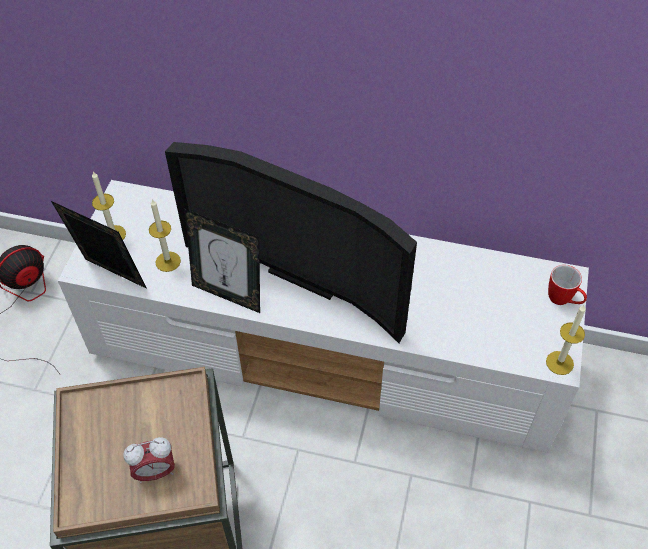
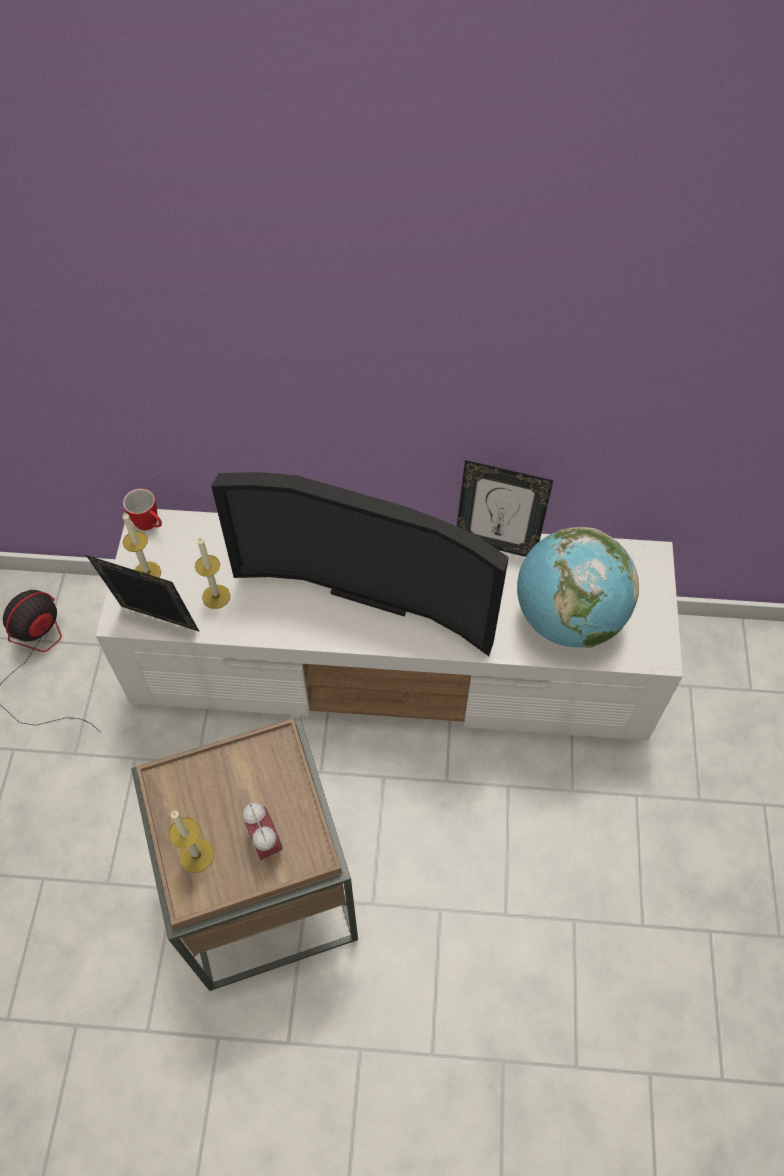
camera: 10 degrees left, 5 degrees up
(155, 472) = (265, 842): alarm clock -> alarm clock turned 90 degrees counterclockwise
(228, 294) = (292, 625): picture frame -> picture frame (496, 543)
(479, 321) = (567, 618): none -> globe
(559, 363) = (658, 652): candle -> candle (196, 855)
(563, 301) = (652, 583): mug -> mug (150, 526)

